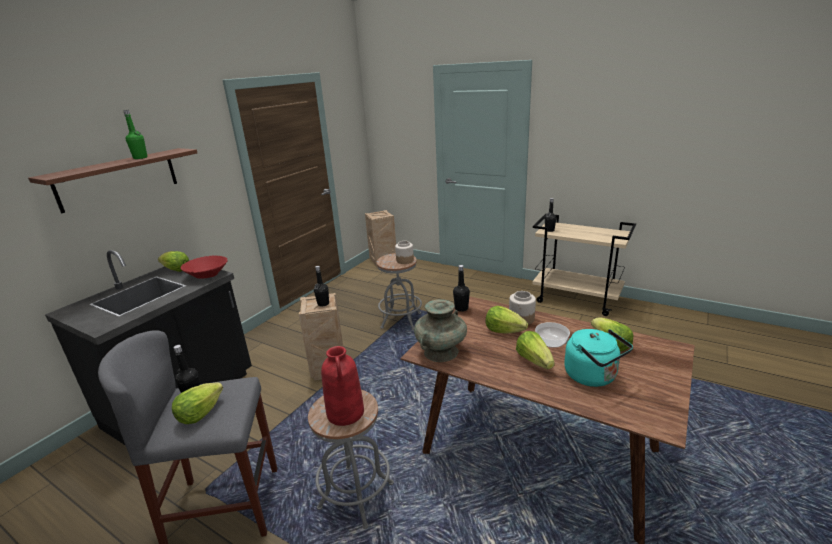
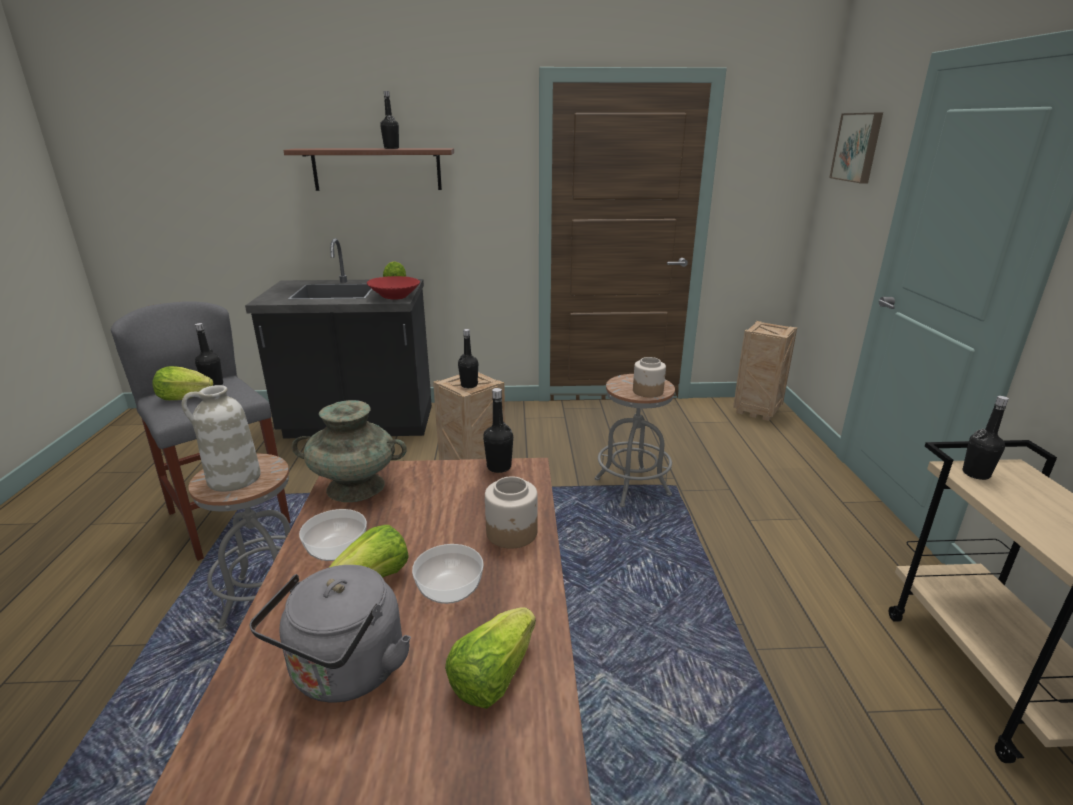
camera: 55 degrees right, 0 degrees up
(140, 158) = (391, 148): green bottle -> black bottle
(346, 413) = (233, 479): red vase -> white vase
(395, 110) = (858, 147): none -> picture
(497, 366) = (336, 547): none -> bowl
(504, 331) = (454, 525): lettuce -> none
(593, 376) = (344, 673): turquoise kettle -> grey kettle

